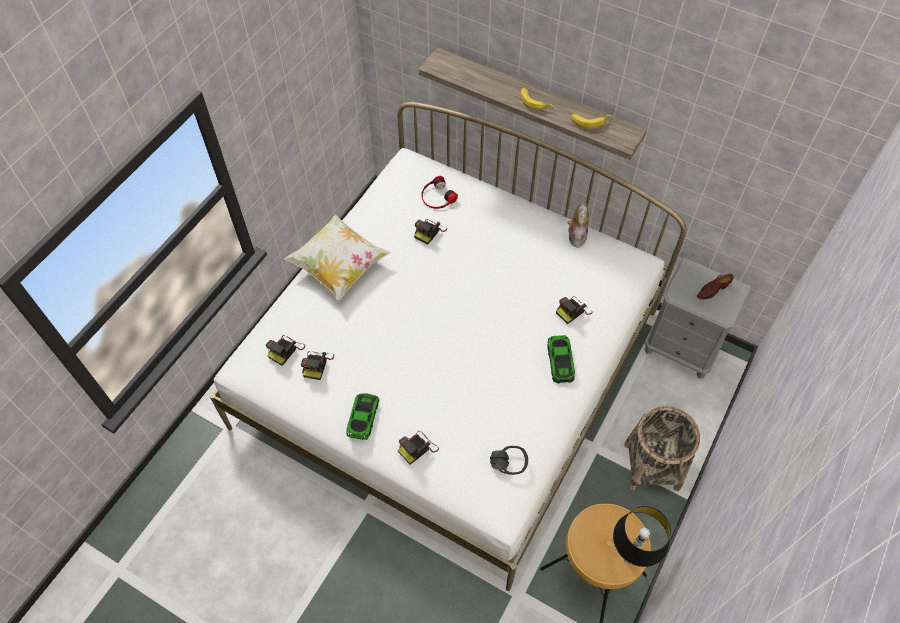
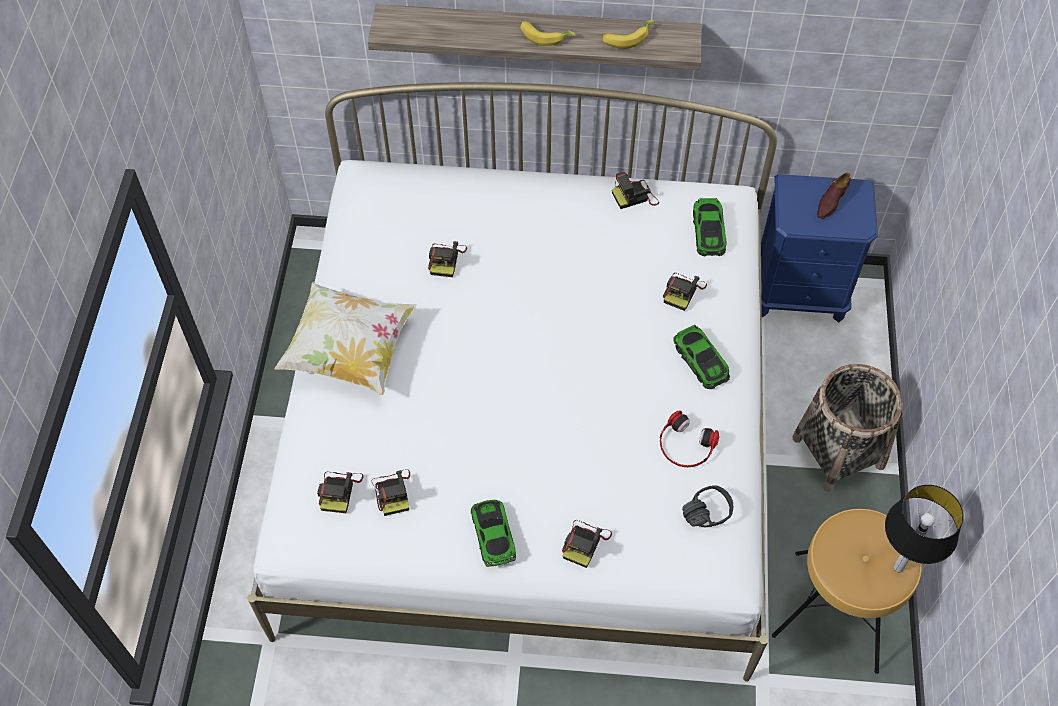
camera: 25 degrees left, 0 degrees up
(437, 197) = (430, 209): headphones -> headphones (685, 445)
(575, 236) = (635, 196): plush toy -> camera
(613, 278) = (708, 231): none -> toy car
(681, 348) = (800, 293): grey nightstand -> blue nightstand

